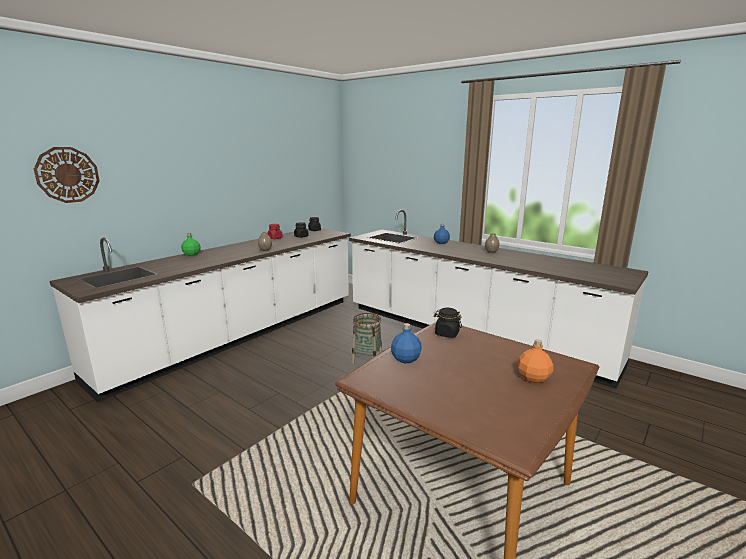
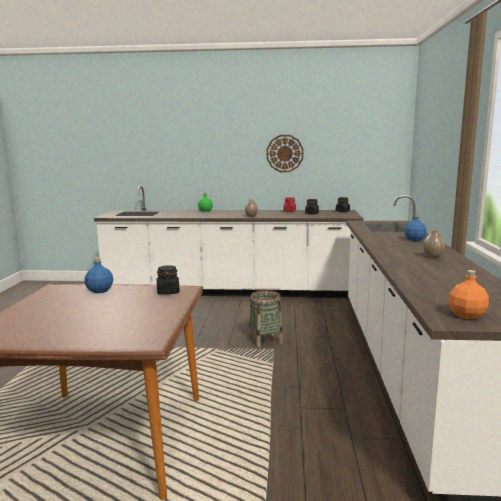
camera: 55 degrees right, 5 degrees down
(67, 175) = (134, 142): wall clock -> wall clock (284, 153)
(534, 378) = (101, 330): orange bottle -> orange bottle (467, 315)

